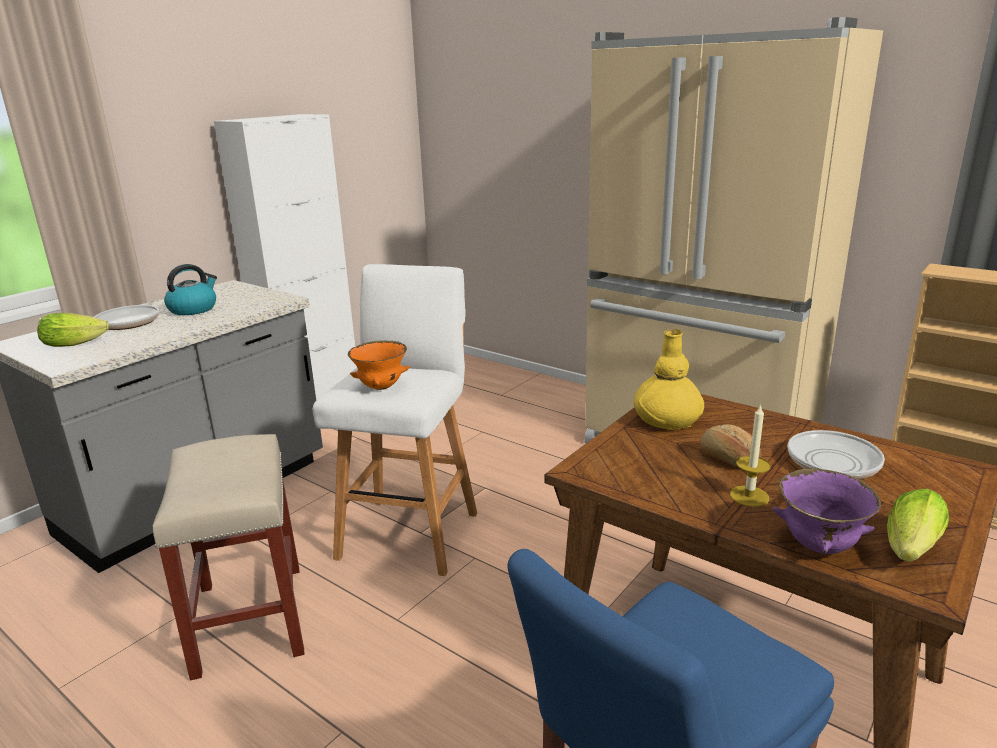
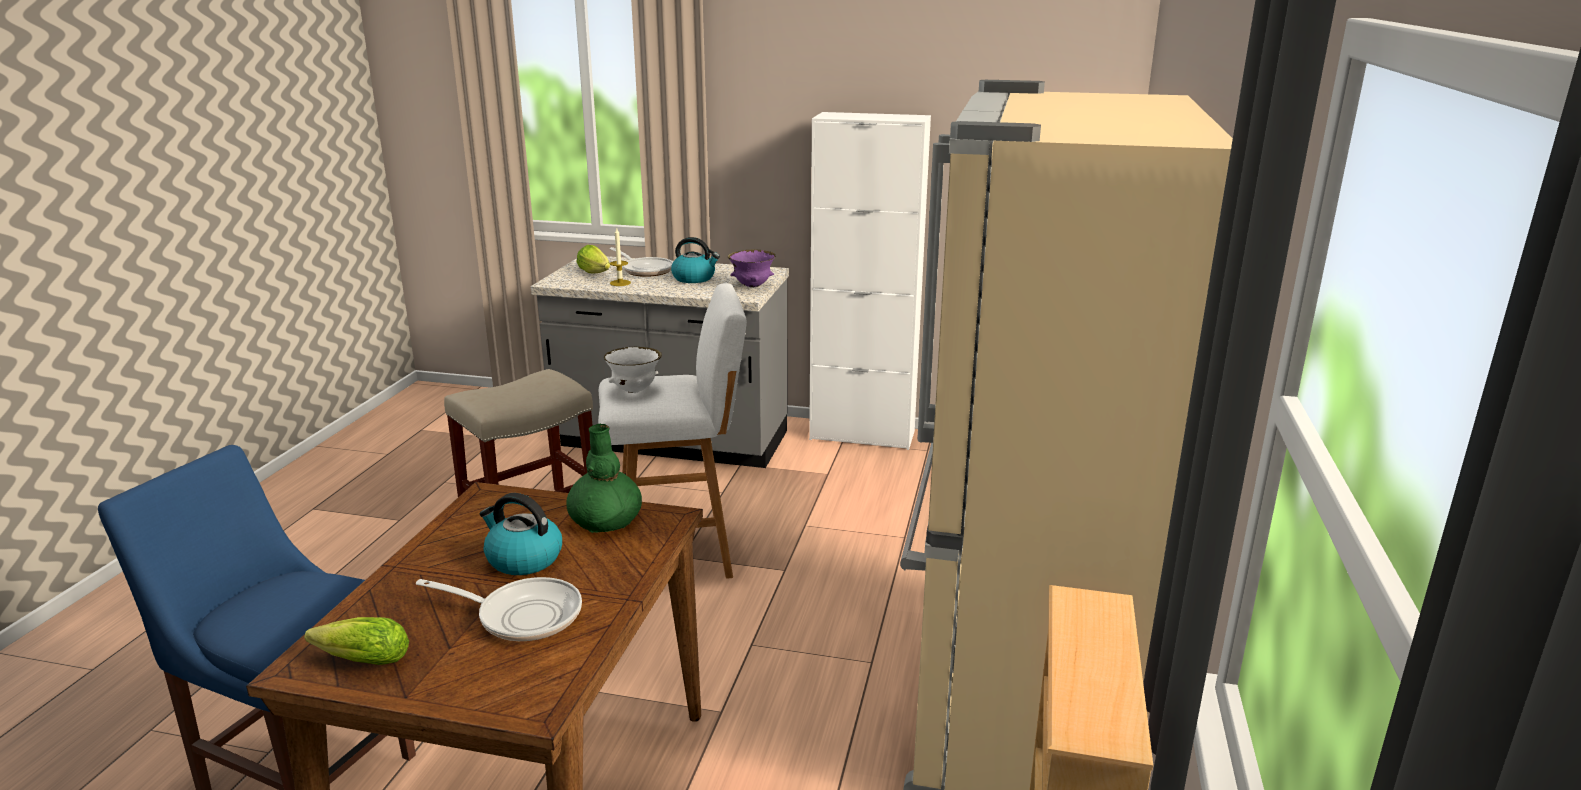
camera: 65 degrees right, 0 degrees up
(381, 387) = (634, 391): orange bowl -> white bowl
(666, 419) = (606, 519): yellow vase -> green vase
(728, 459) = (523, 559): bread -> kettle
(749, 496) = (449, 574): candle -> candle (620, 283)
(818, 546) = (363, 613): purple bowl -> purple bowl (752, 286)

